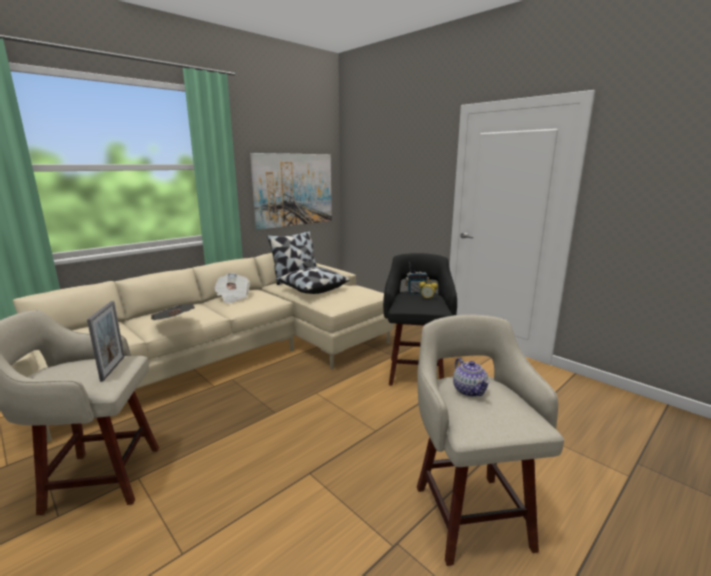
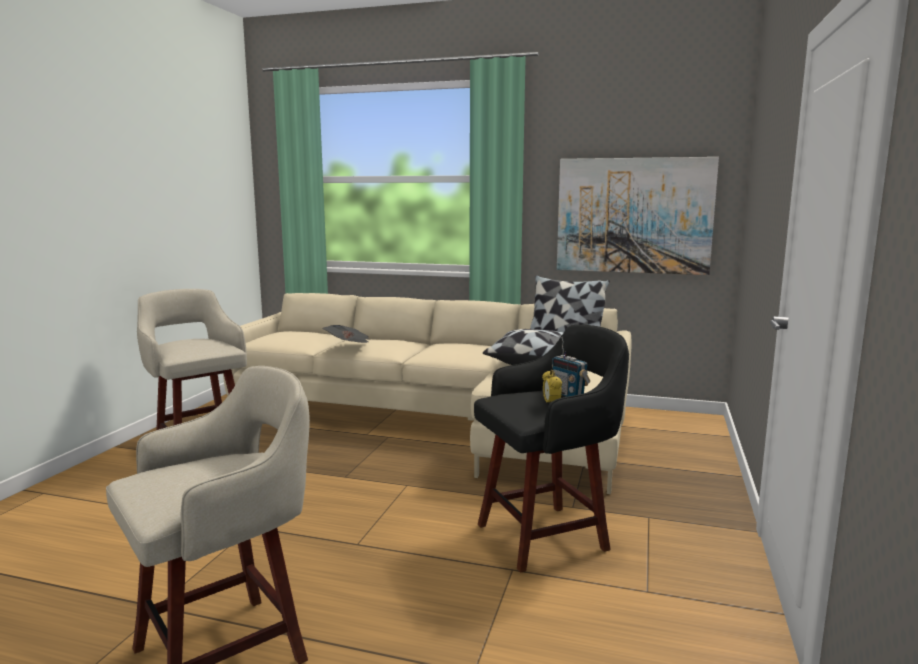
camera: 60 degrees right, 5 degrees down
(113, 368) = (207, 349): picture frame -> none
(233, 297) = (450, 345): newspaper -> none
(469, 390) = (227, 465): teapot -> none

